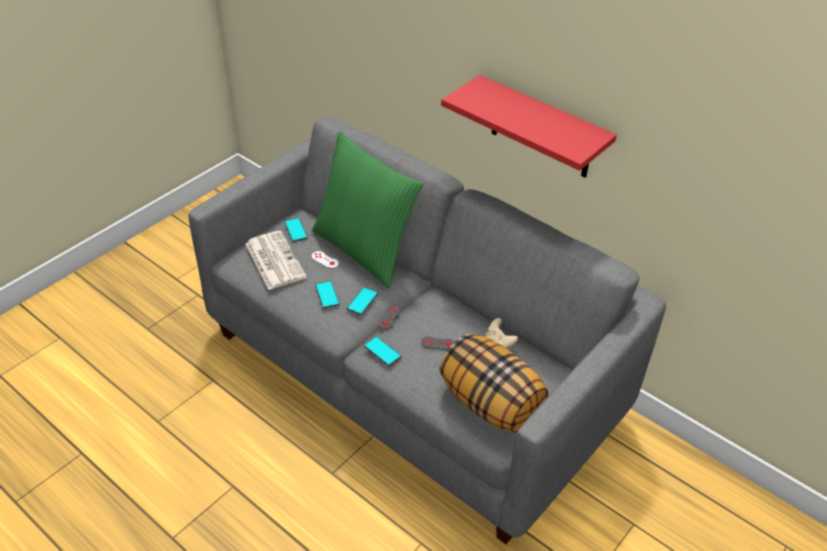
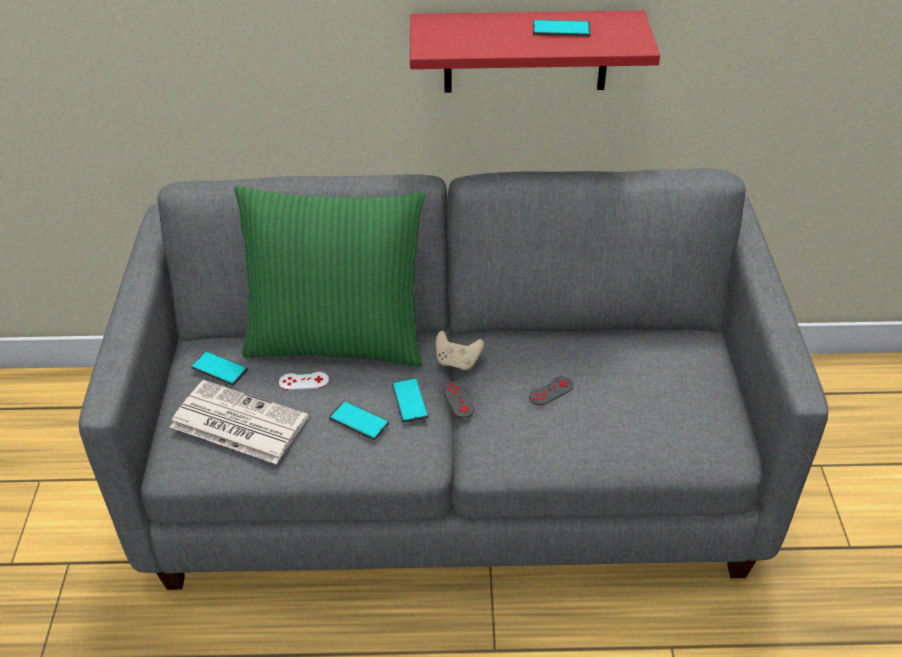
camera: 40 degrees left, 0 degrees up
(382, 351) = (502, 442): phone -> phone (561, 29)
(491, 403) = (679, 417): pillow -> none
(499, 343) = (608, 348): beige game controller -> beige game controller (457, 362)

